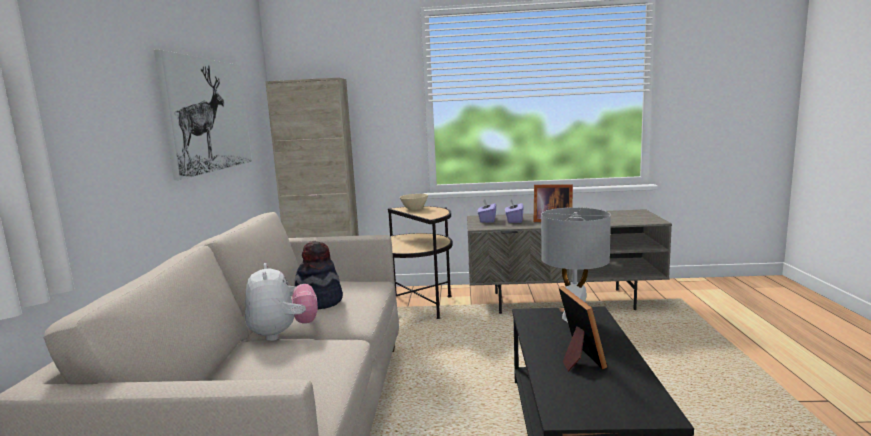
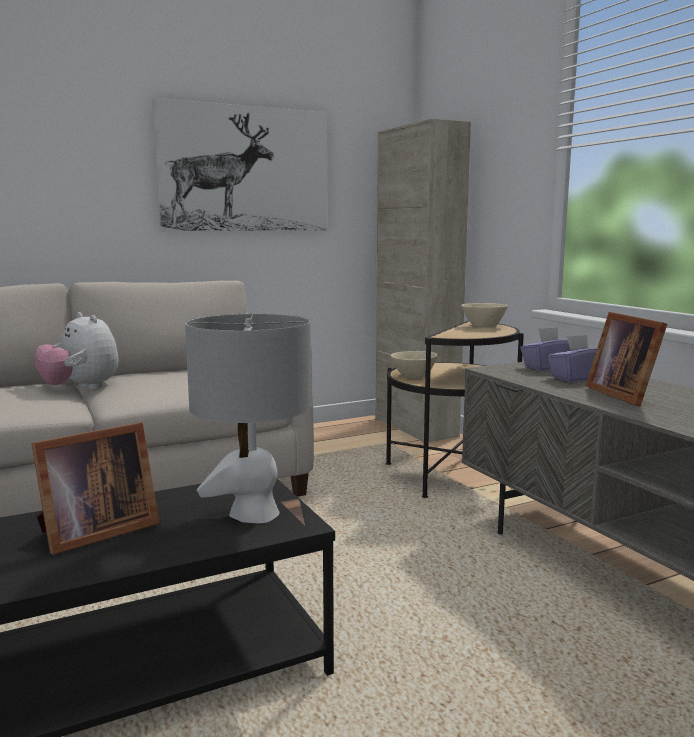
camera: 60 degrees right, 0 degrees up
(283, 334) = (81, 389): plush toy -> plush toy turned 90 degrees clockwise
(318, 302) = (161, 379): hat -> none
(402, 249) = (413, 376): none -> beige bowl

